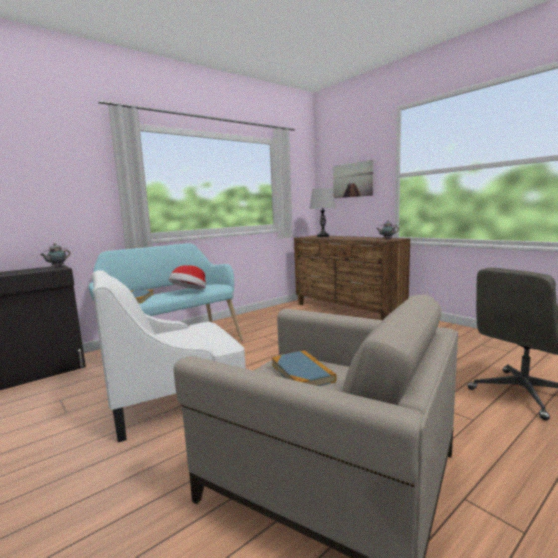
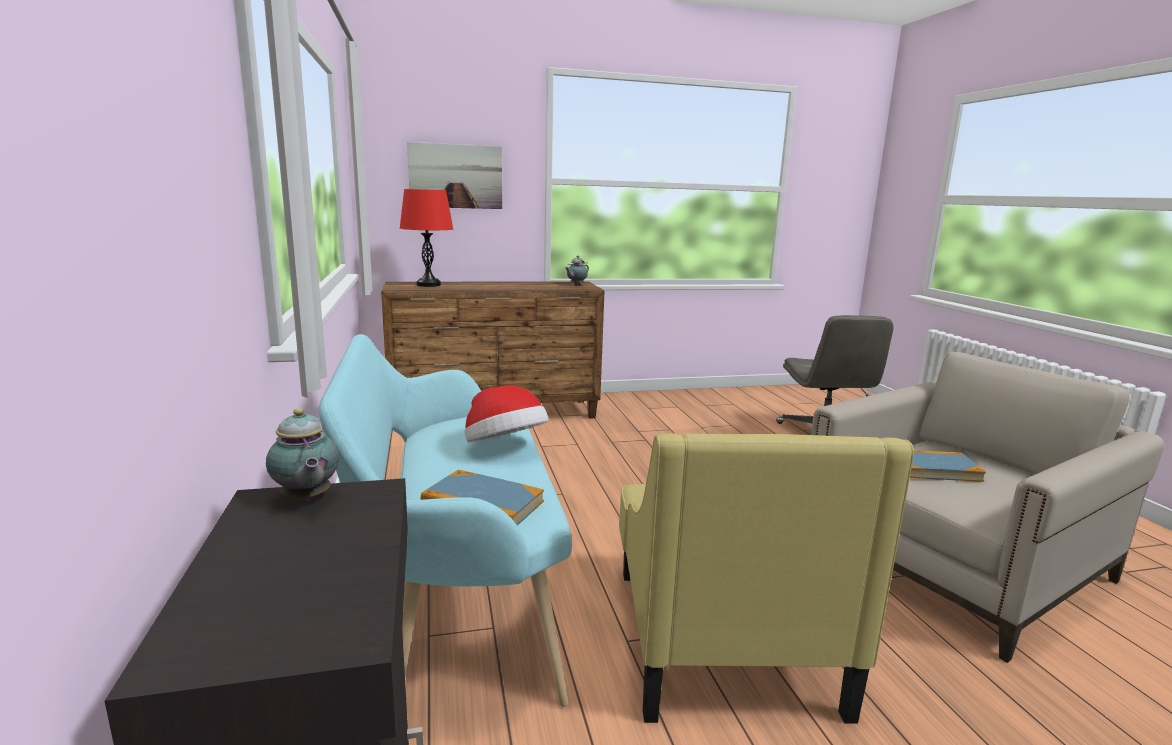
camera: 65 degrees left, 5 degrees up
(175, 399) = (721, 636): white armchair -> yellow armchair
(323, 236) = (428, 285): grey table lamp -> red table lamp

